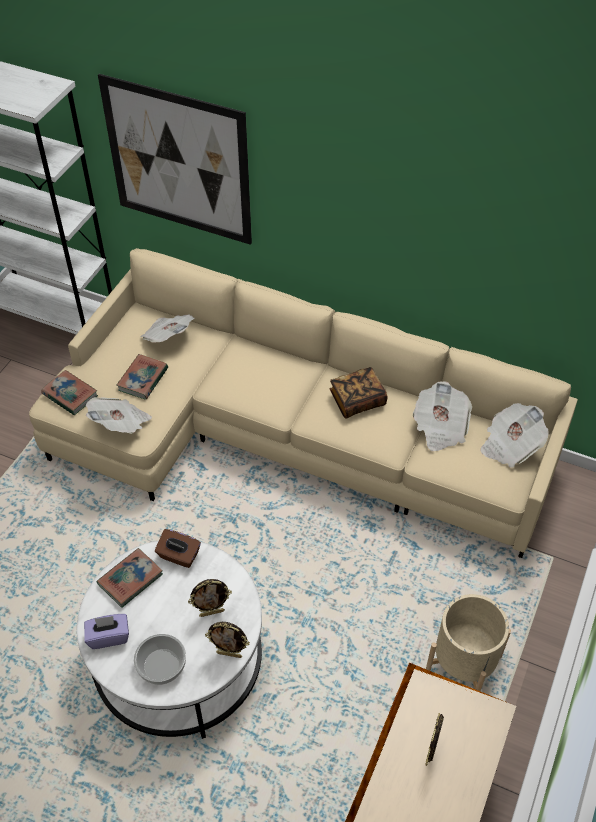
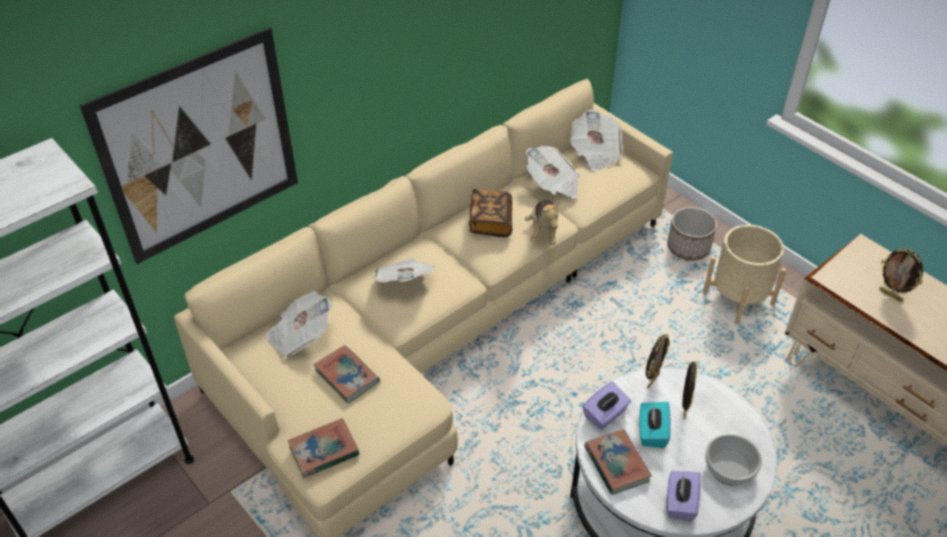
camera: 65 degrees left, 5 degrees down
(121, 424) = (400, 414): newspaper -> newspaper (404, 282)
(175, 595) = (652, 432): none -> turquoise tissue box
(179, 556) = (605, 415): brown tissue box -> purple tissue box
(229, 654) = (734, 410): picture frame -> picture frame (652, 380)
(371, 442) = (543, 231): none -> plush toy
(510, 598) = (688, 247): none -> planter

